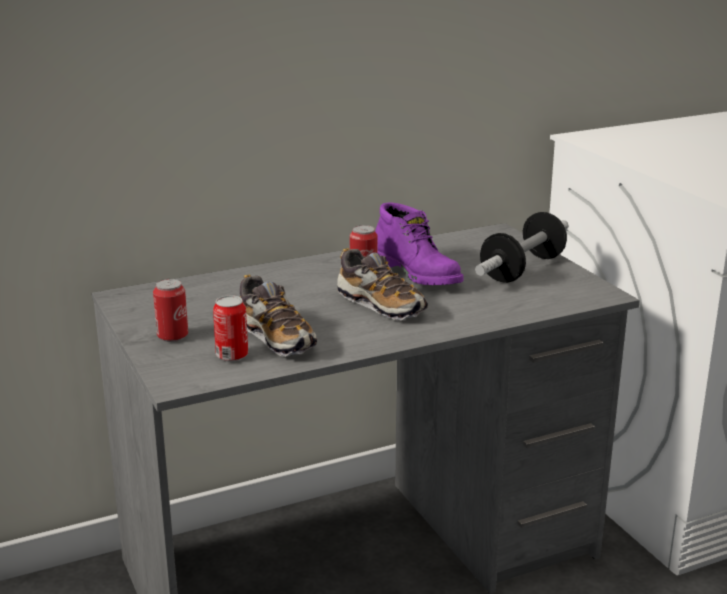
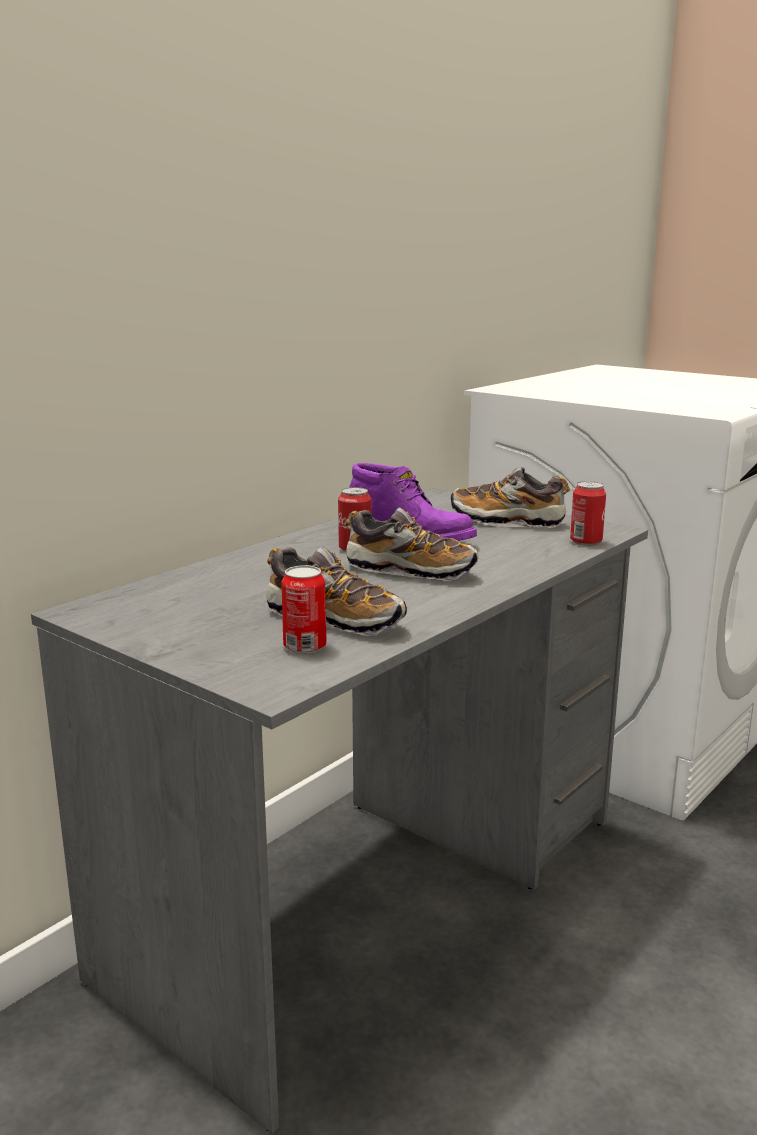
camera: 25 degrees left, 5 degrees down
(172, 336) = (202, 641): can -> can (586, 541)
(522, 269) = (507, 521): dumbbell -> shoe

